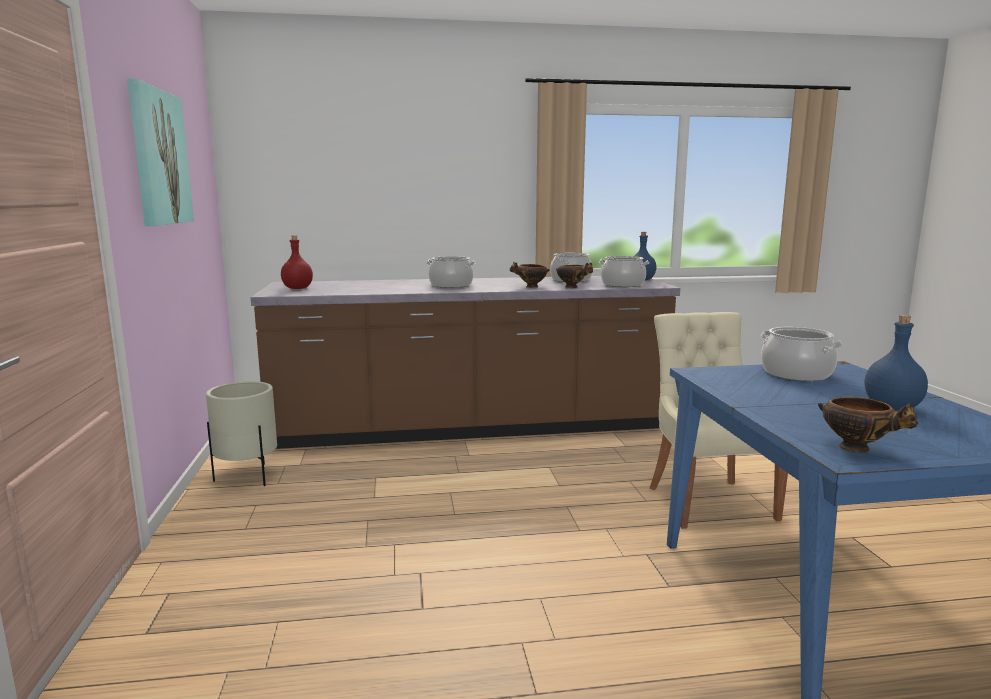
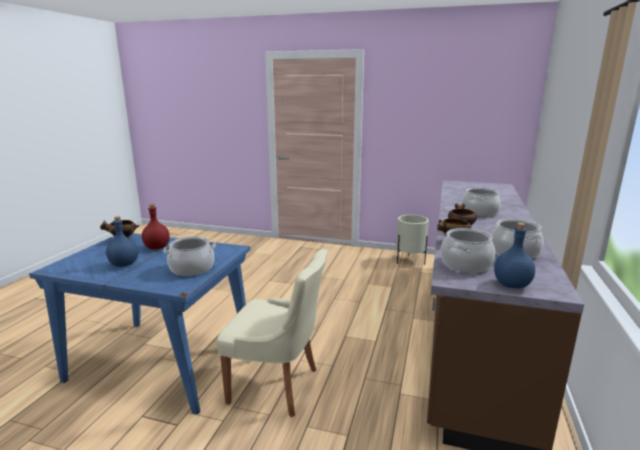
camera: 115 degrees right, 5 degrees up
(160, 157) = (429, 104): picture -> none
(298, 288) = (474, 186): red bottle -> red bottle (157, 248)

